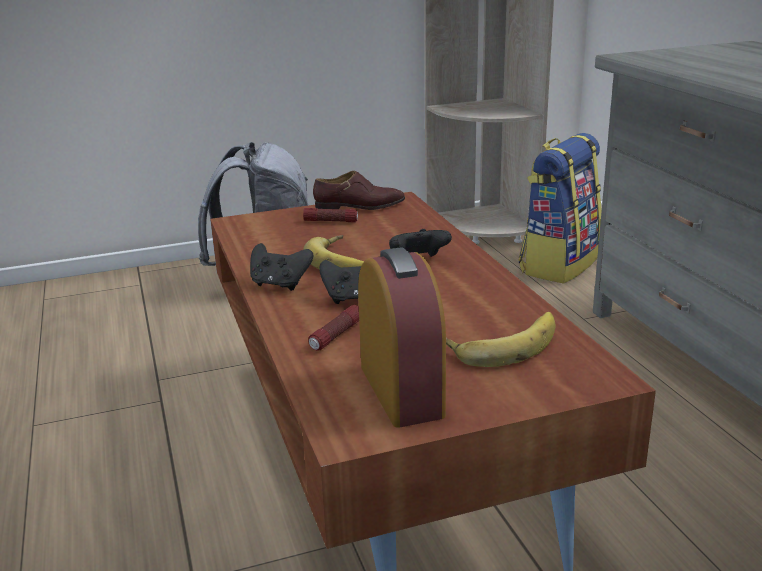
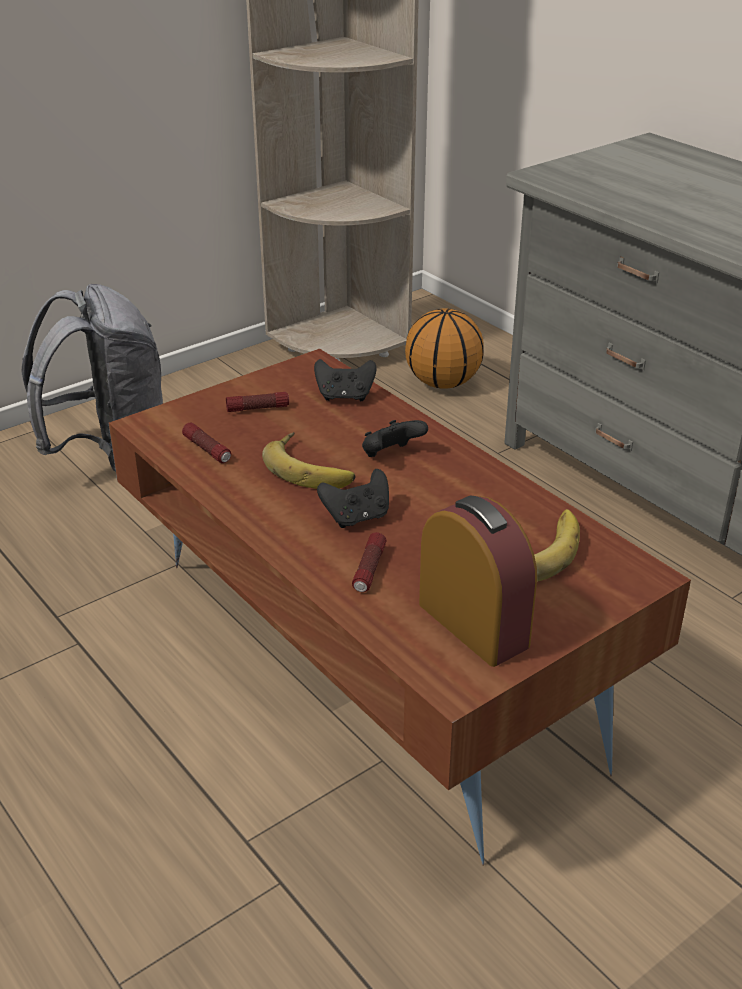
camera: 20 degrees left, 10 degrees up
(269, 241) = (207, 450): none -> flashlight
(279, 284) = (263, 511): black game controller -> black game controller (345, 396)
(360, 208) = (278, 383): brown shoe -> none
(558, 264) = (442, 382): backpack -> basketball

